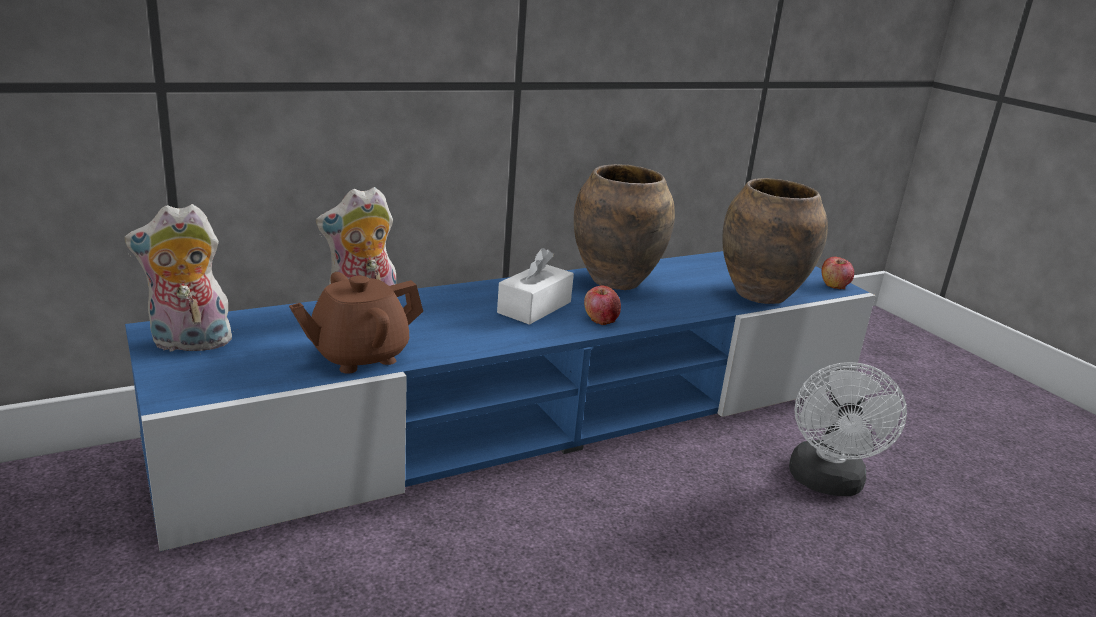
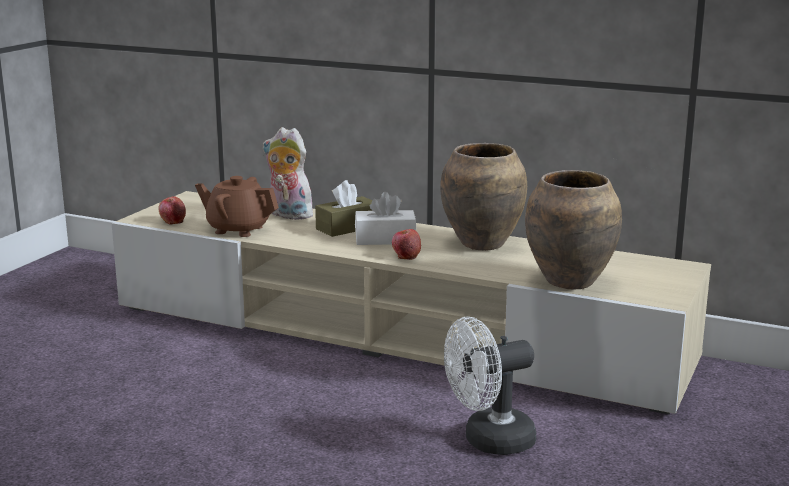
camera: 55 degrees right, 5 degrees down
(189, 344) = (188, 204): plush toy -> none
(465, 307) = (347, 228): none -> brown tissue box
(540, 415) = (396, 334): blue tv stand -> beige tv stand
(834, 285) = (665, 297): apple -> apple (172, 221)

